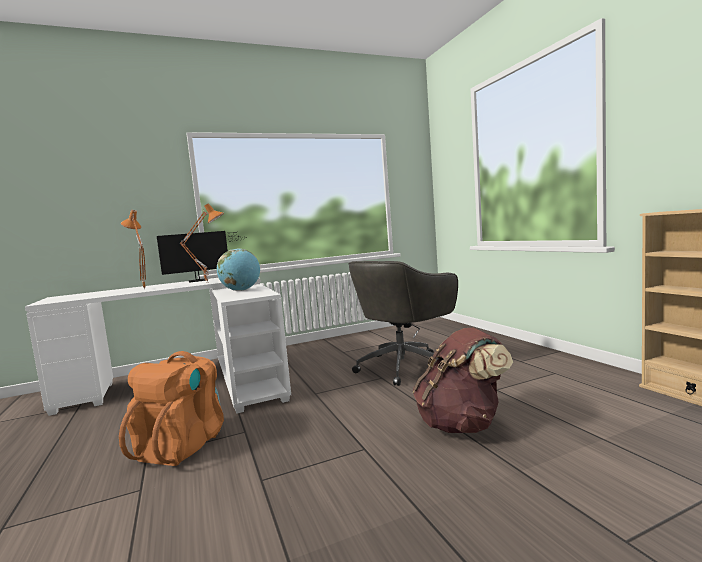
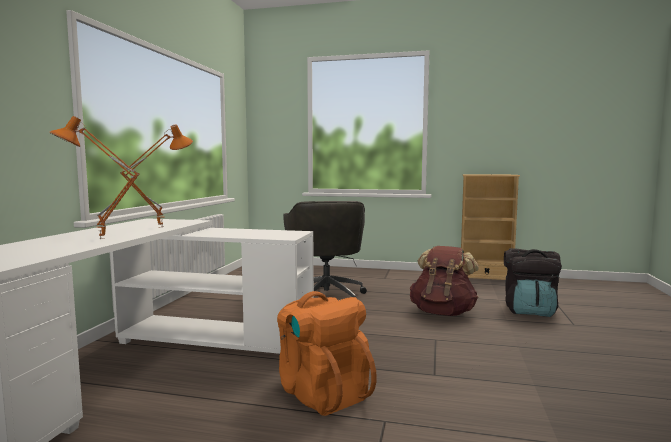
camera: 55 degrees left, 0 degrees up
(201, 280) = (118, 226): monitor -> none
(241, 290) = (238, 232): globe -> none
(606, 477) = (529, 311): none -> black backpack

